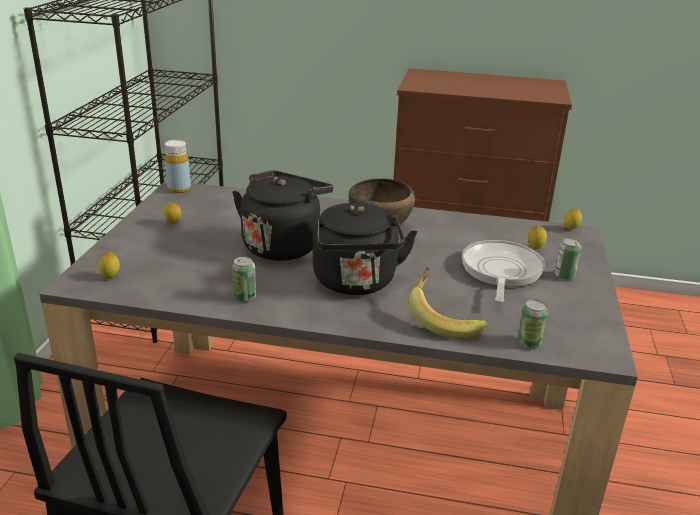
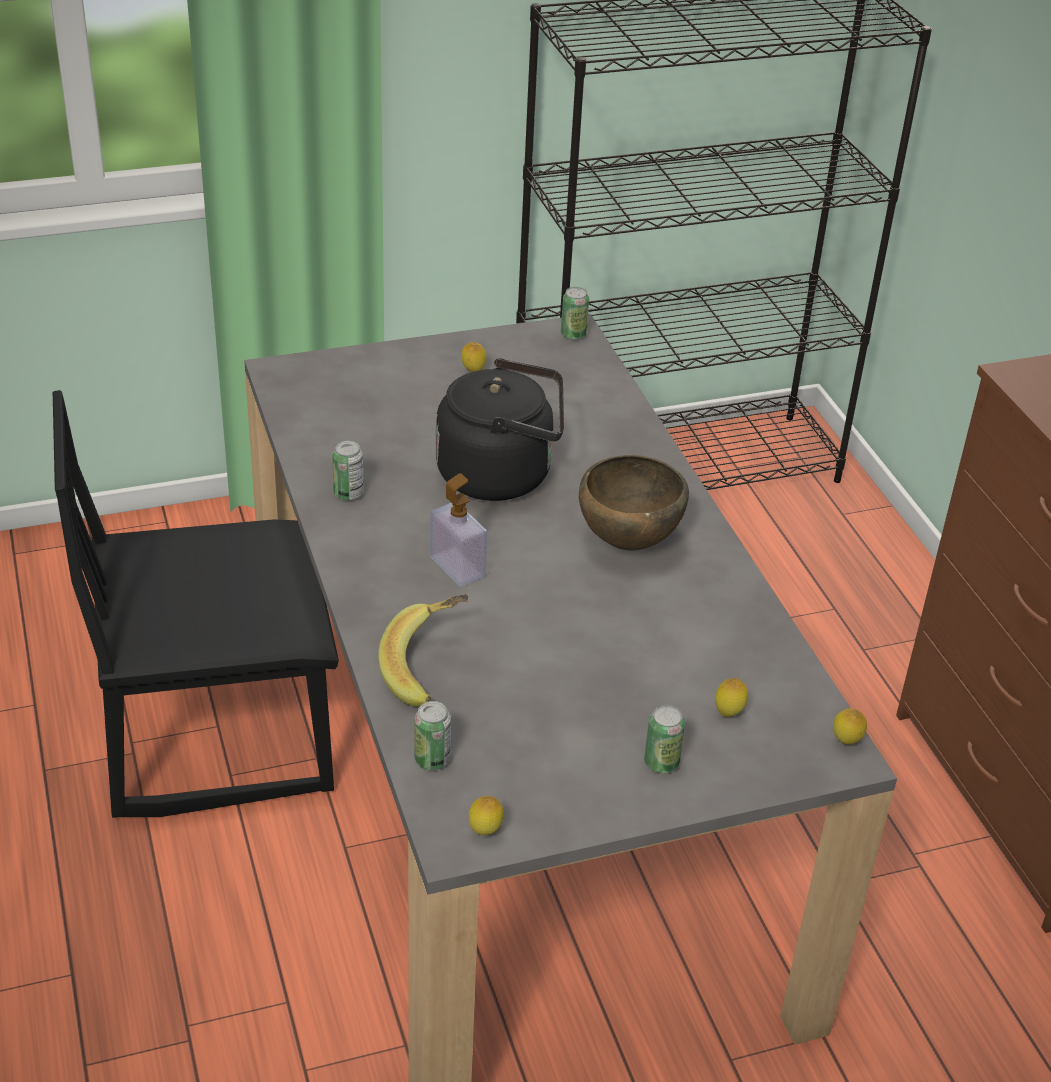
camera: 60 degrees right, 10 degrees up
(111, 277) = (311, 386): lemon -> lemon (485, 832)
(179, 189) = (573, 335): yellow bottle -> can
(356, 283) = (457, 567): black kettle -> soap dispenser
(500, 272) = (612, 692): frying pan -> none

